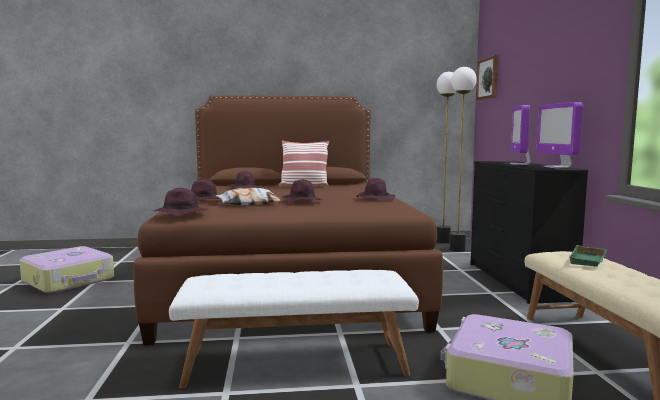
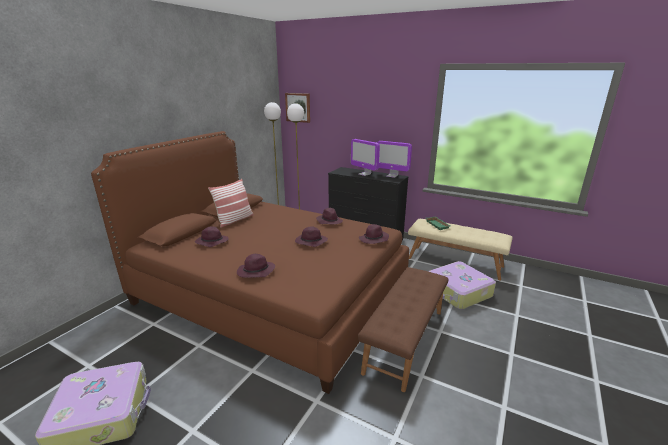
camera: 55 degrees left, 15 degrees up
(180, 214) = (316, 294): purple hat -> purple hat (373, 239)
(249, 203) = (300, 260): pillow -> none
(296, 363) = (404, 340): white bench -> brown bench

